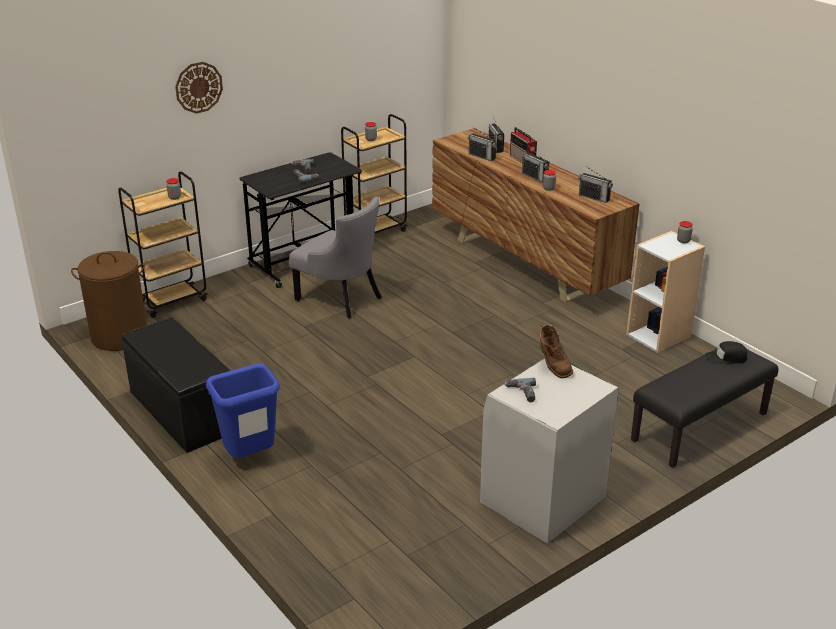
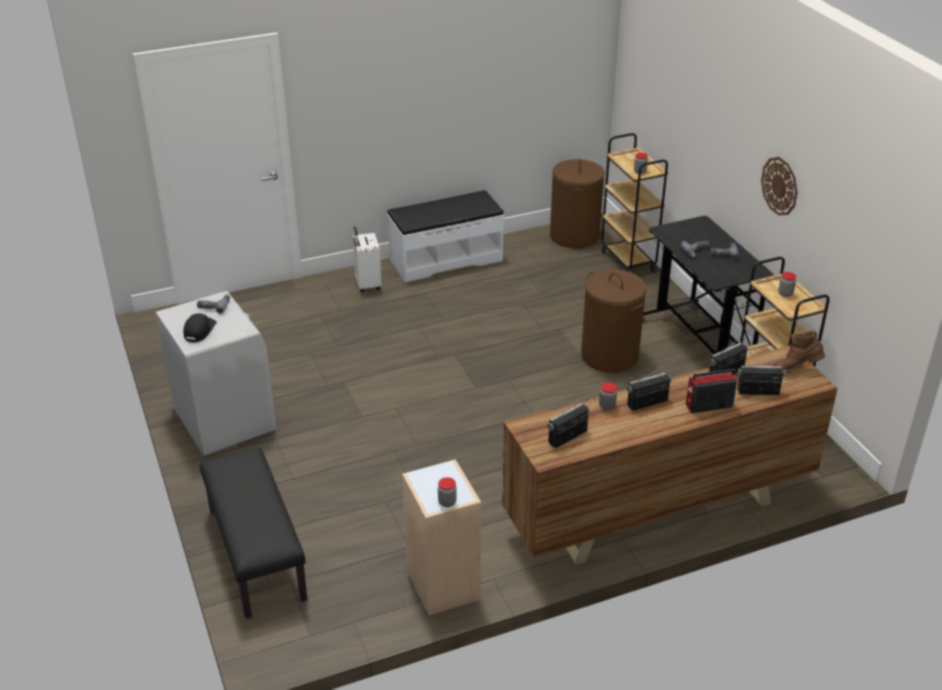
camera: 105 degrees right, 5 degrees up
(182, 411) = (445, 259): black bench -> white bench
(198, 87) = (705, 101): wall clock -> wall clock (780, 186)
(249, 458) = (367, 285): blue trash can -> white suitcase
(338, 298) = (609, 356): grey chair -> brown laundry basket
(553, 366) = (240, 329): brown boot -> brown boot (796, 369)
(726, 358) = (265, 524): black cap -> black cap (199, 330)

